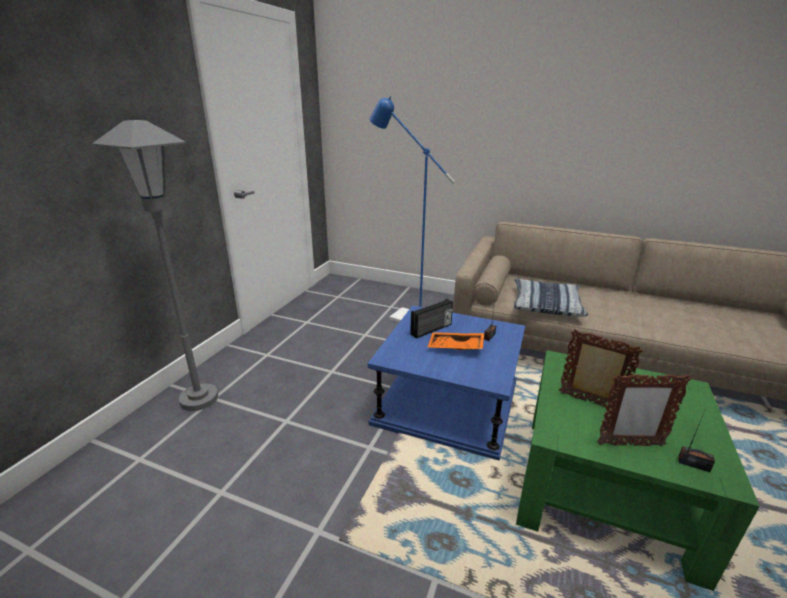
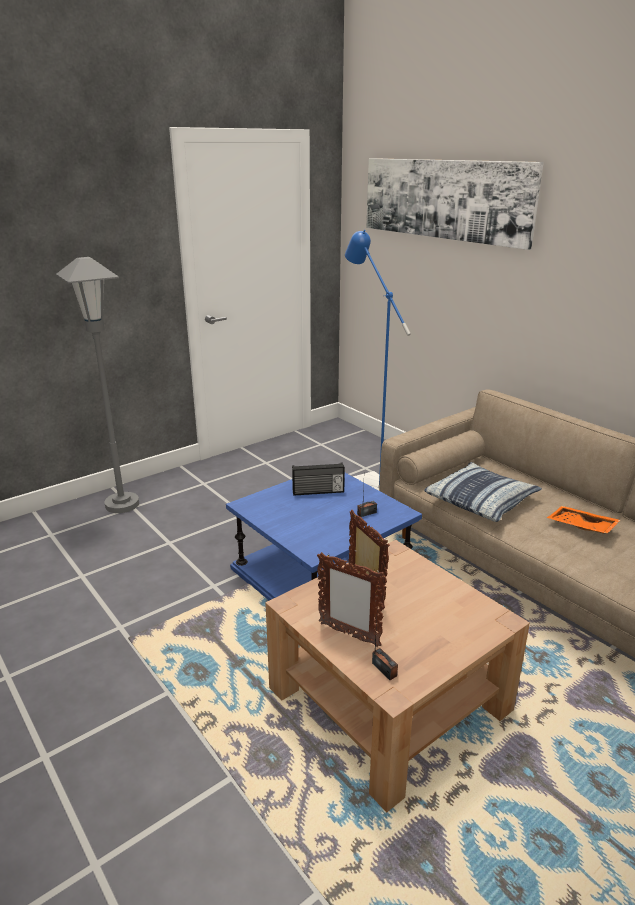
camera: 30 degrees right, 0 degrees up
(433, 73) = (444, 199): none -> picture
(455, 348) = (318, 513): orange tray -> orange tray (581, 527)
(604, 488) = (388, 699): green coffee table -> brown coffee table

